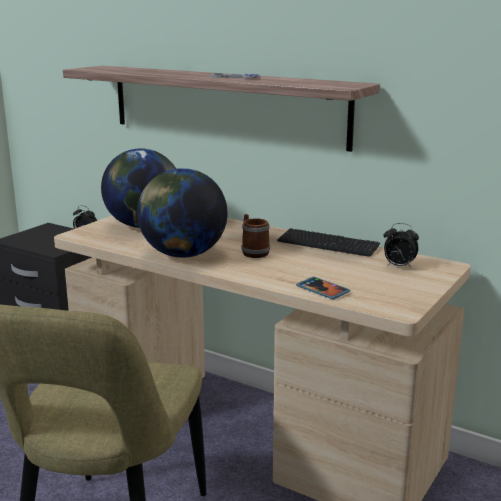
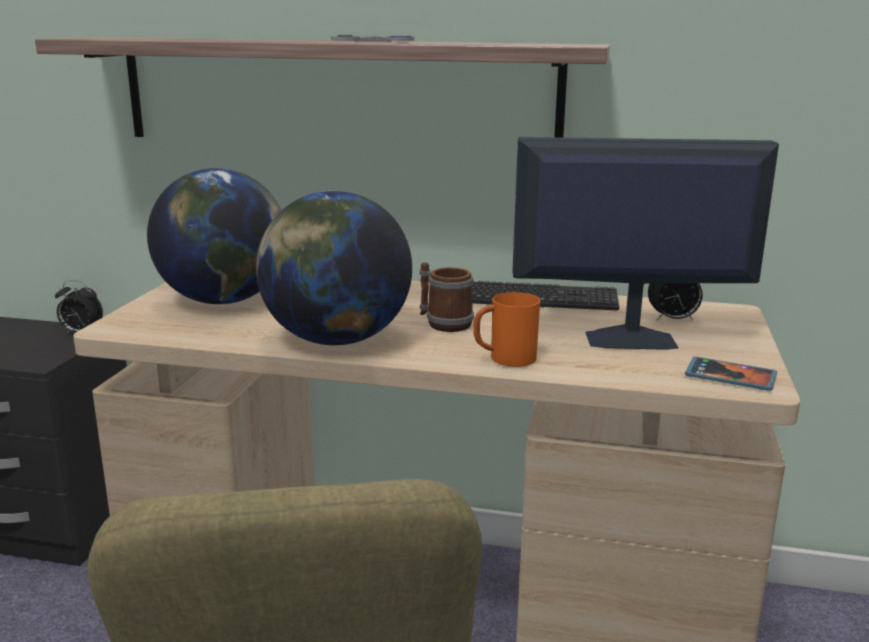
camera: 20 degrees left, 0 degrees up
(265, 277) = (504, 360): none -> orange mug
(322, 290) = (612, 369): phone -> phone (730, 377)
(353, 275) = (628, 340): none -> monitor

